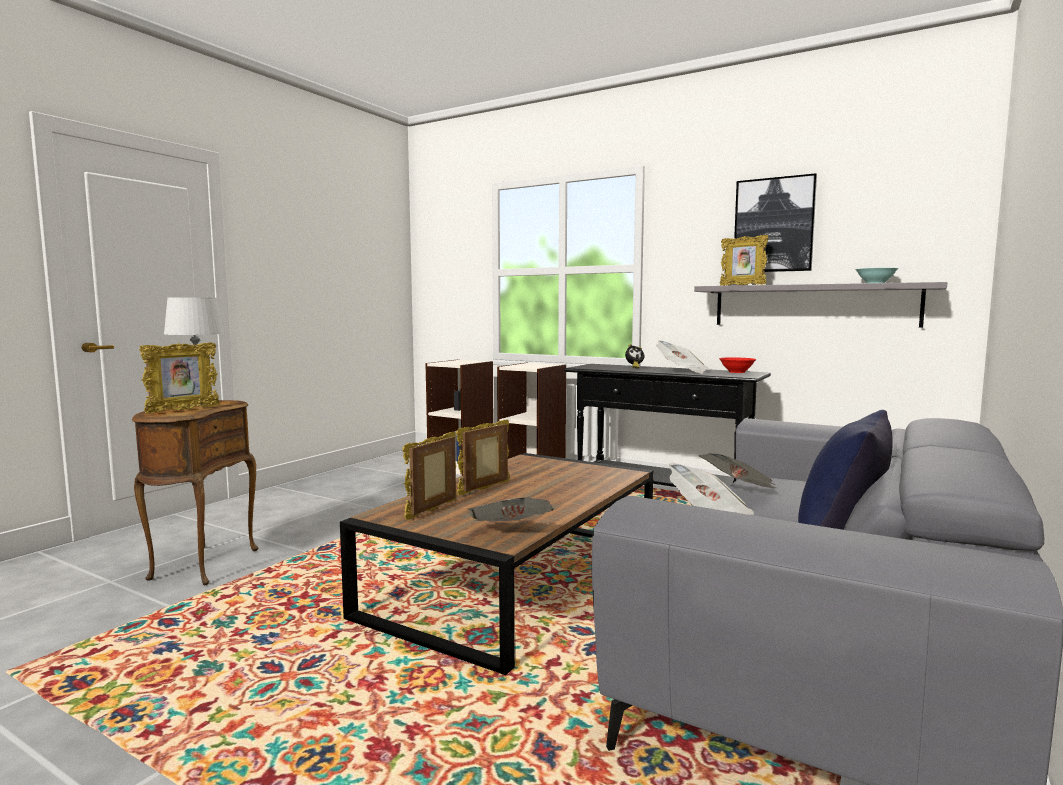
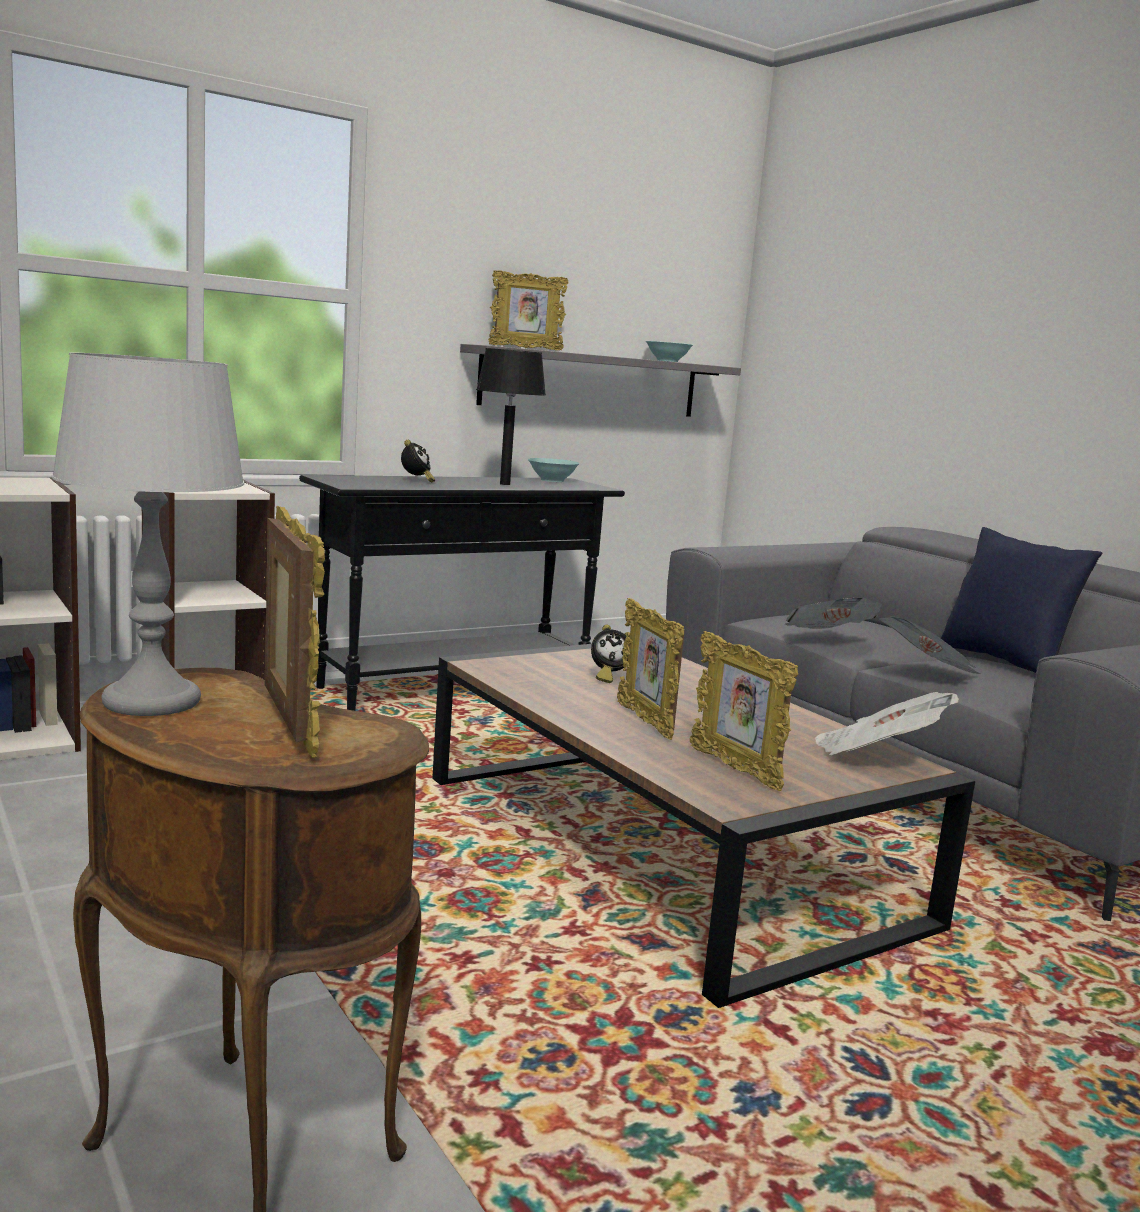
camera: 65 degrees left, 5 degrees up
(553, 475) = (607, 677): none -> alarm clock
(681, 371) = (505, 484): newspaper -> black table lamp
(736, 372) = (551, 480): red bowl -> turquoise bowl
(774, 225) = (553, 262): picture -> none

